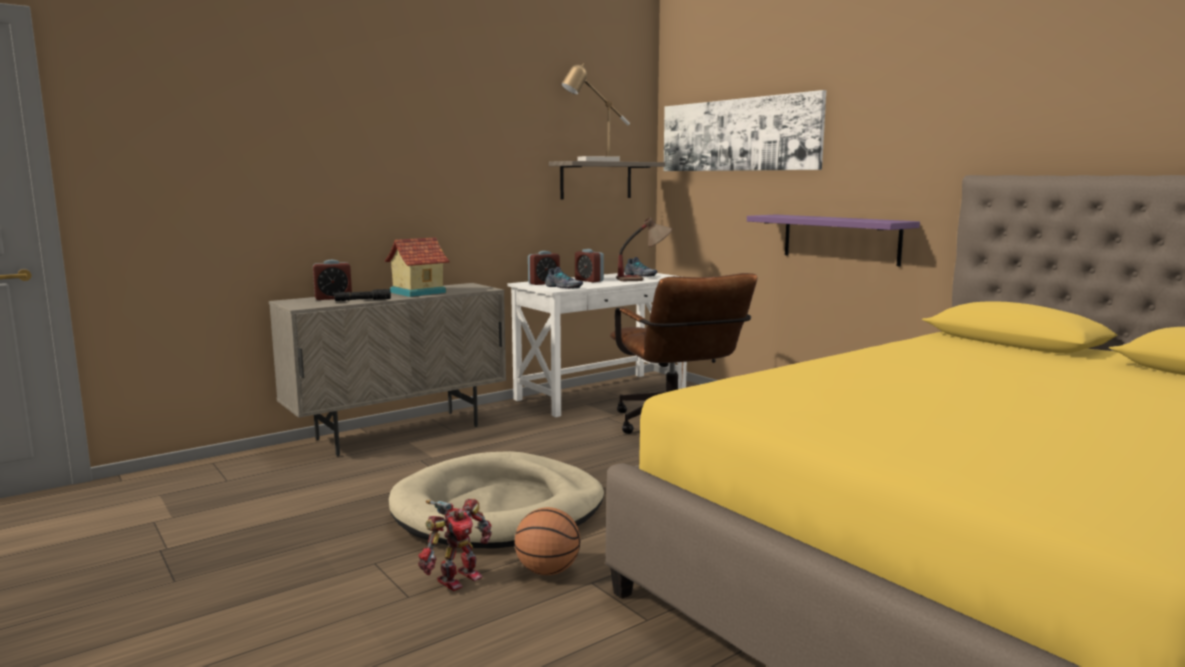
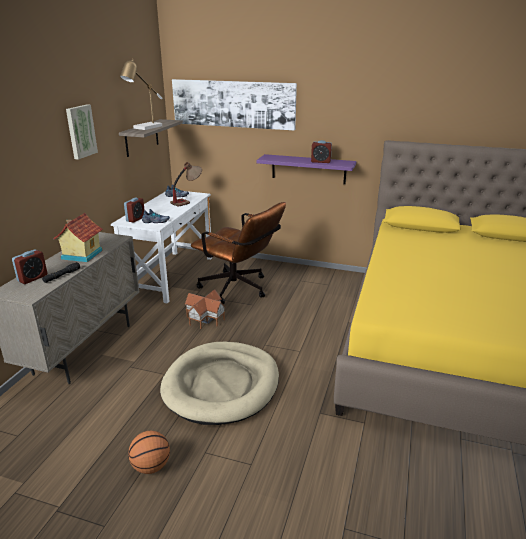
camera: 35 degrees left, 15 degrees up
(457, 578) = (259, 440): toy robot -> none
(476, 143) = (80, 131): none -> picture
(548, 571) = (294, 415): basketball -> basketball (151, 466)
(584, 442) = (206, 318): none -> toy house
(589, 280) = (158, 209): alarm clock -> alarm clock (320, 161)

